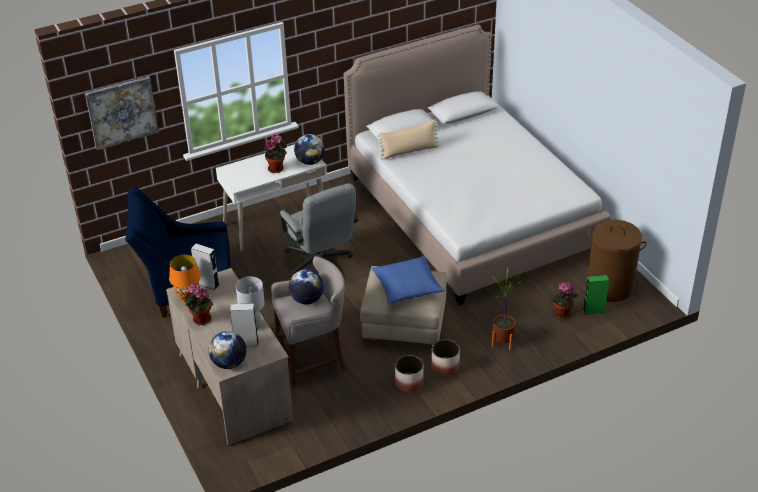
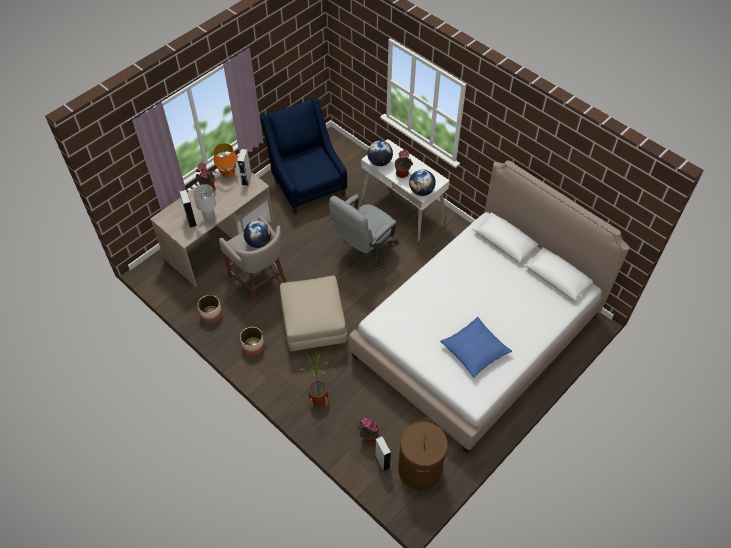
camera: 70 degrees right, 15 degrees up
(122, 112) = (352, 51): picture -> none
(229, 363) = (168, 217): globe -> globe (379, 162)
(407, 286) = (311, 304): blue pillow -> blue pillow (474, 350)
(409, 151) = (476, 253): beige pillow -> none
(445, 367) = (277, 365): planter -> planter (211, 314)
(593, 310) = (382, 461): green speaker -> grey speaker

